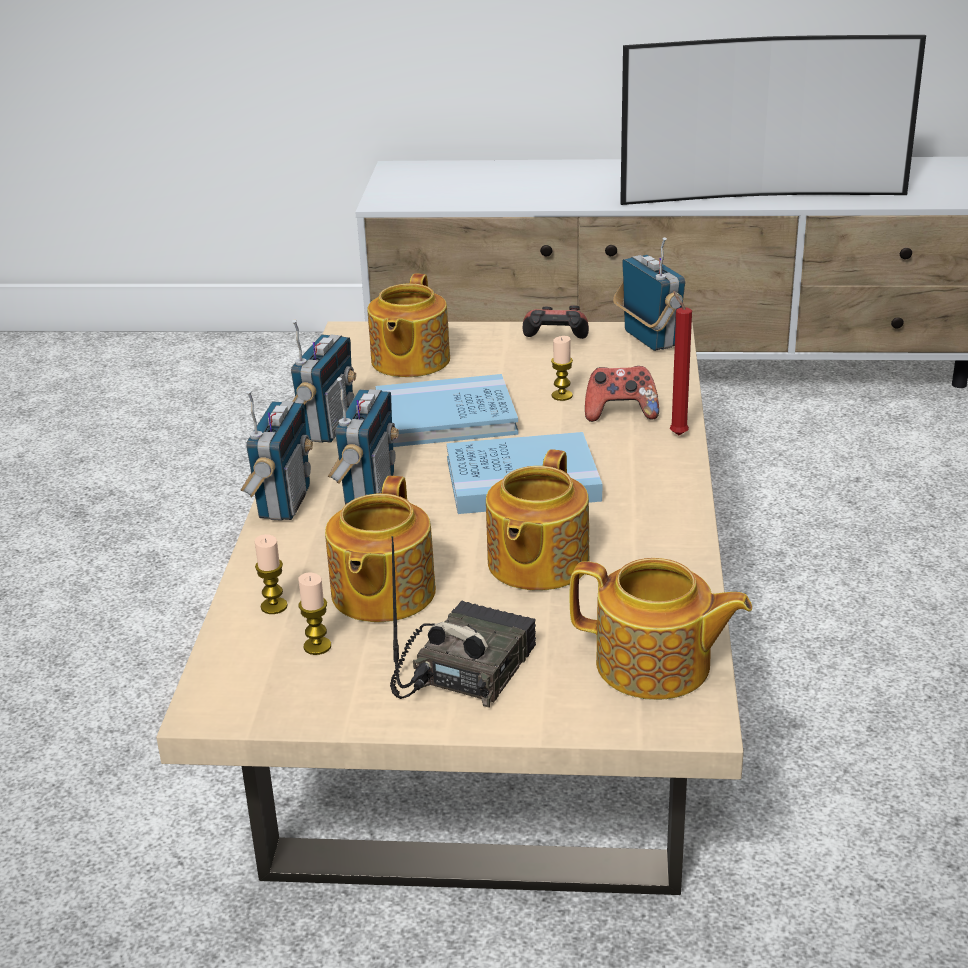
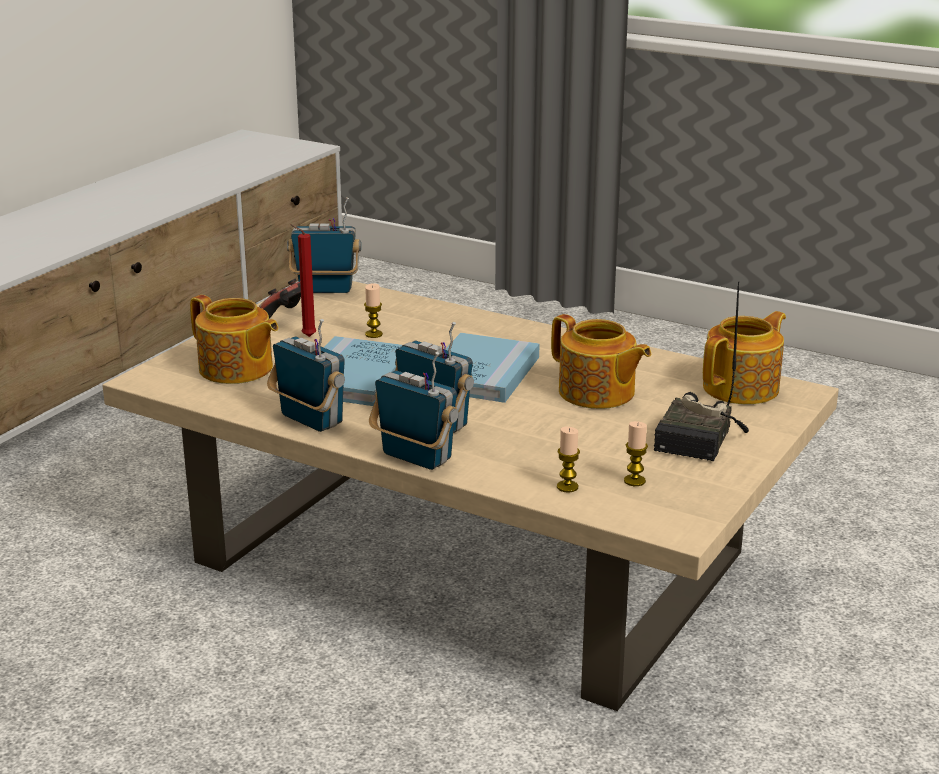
camera: 65 degrees left, 5 degrees down
(381, 594) = (586, 448): teapot -> none
(463, 668) = (701, 440): radio -> radio turned 120 degrees counterclockwise
(620, 413) = (425, 324): game controller -> none
(676, 434) = (476, 316): red candle -> red candle (306, 337)
(761, 195) = (192, 190): television -> none

